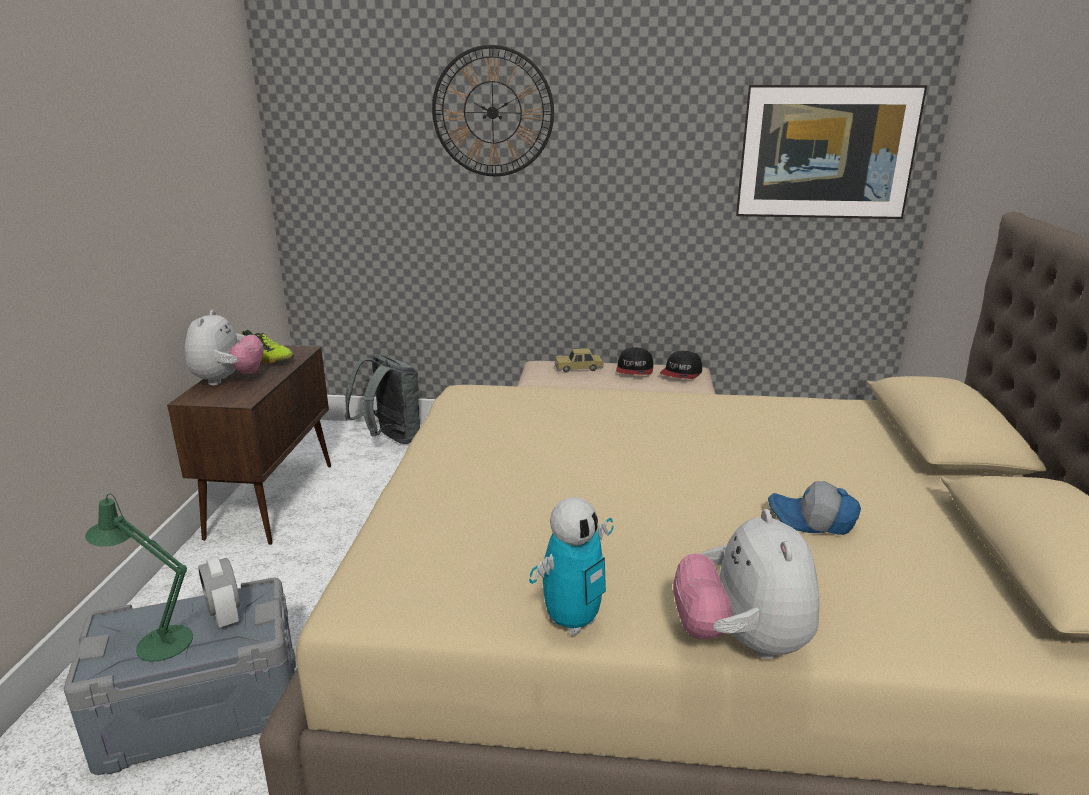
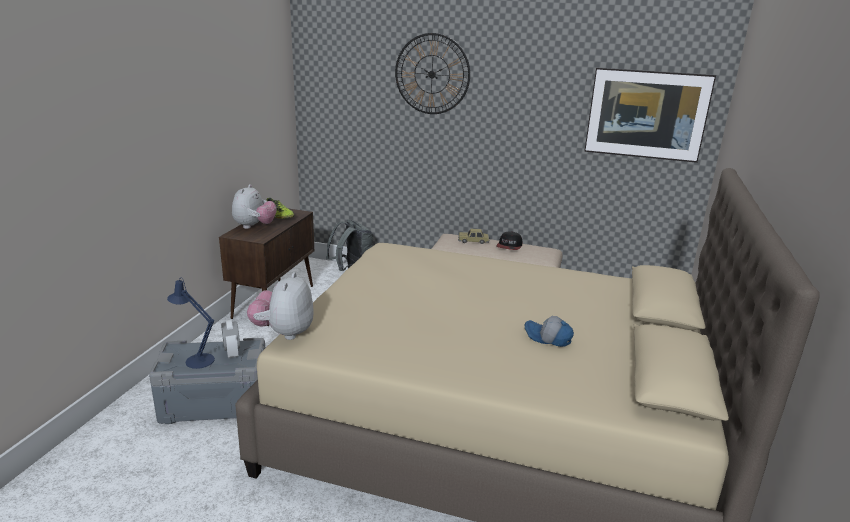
camera: 10 degrees right, 0 degrees up
(158, 641) = (197, 359): green table lamp -> blue table lamp
(572, 621) = (391, 365): toy robot -> none
(681, 373) = (539, 251): cap -> none
(741, 641) = (472, 386): plush toy -> plush toy (284, 333)

